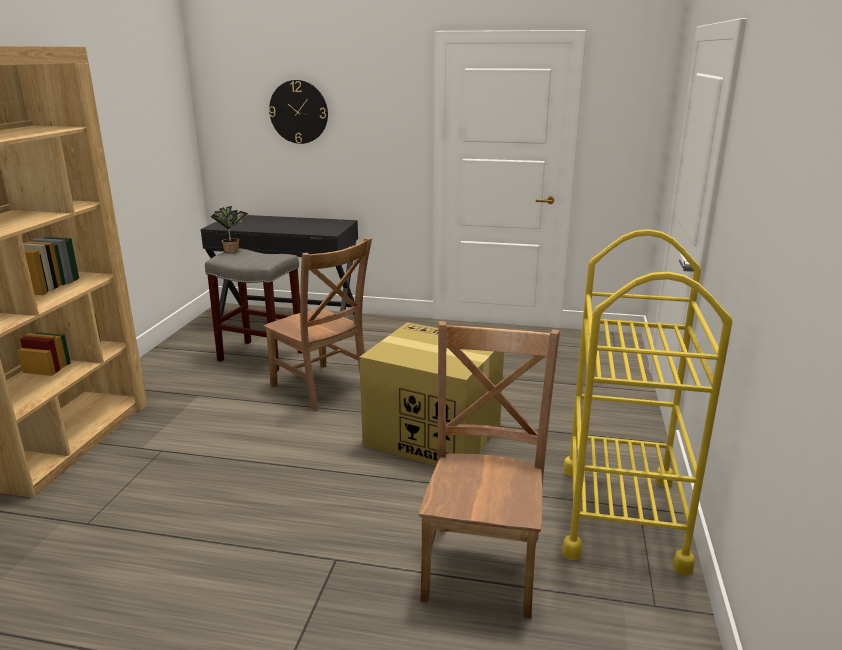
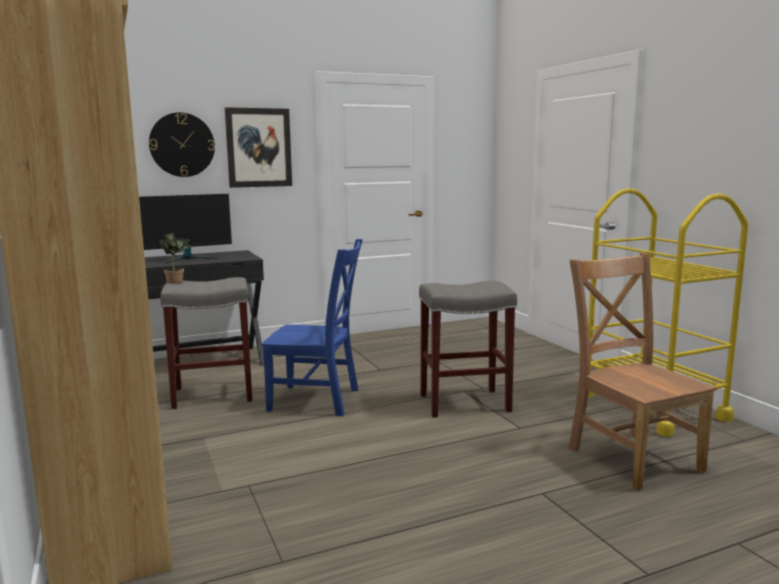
camera: 35 degrees left, 10 degrees down
(288, 224) = (189, 258): none -> monitor
(322, 388) = (318, 400): brown chair -> blue chair
(371, 116) = (259, 147): none -> picture
(431, 435) = (463, 403): cardboard box -> grey stool

